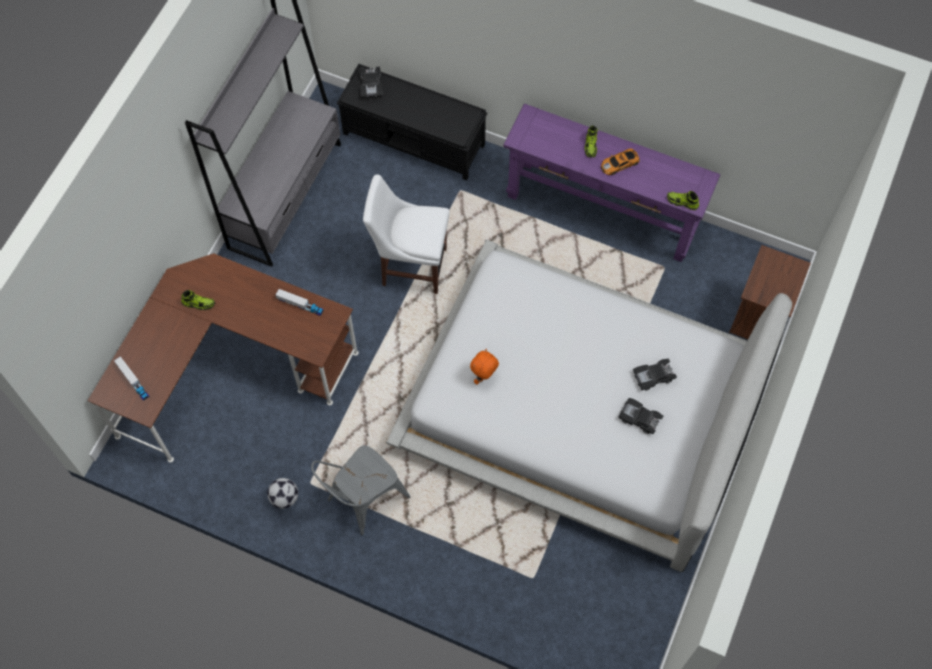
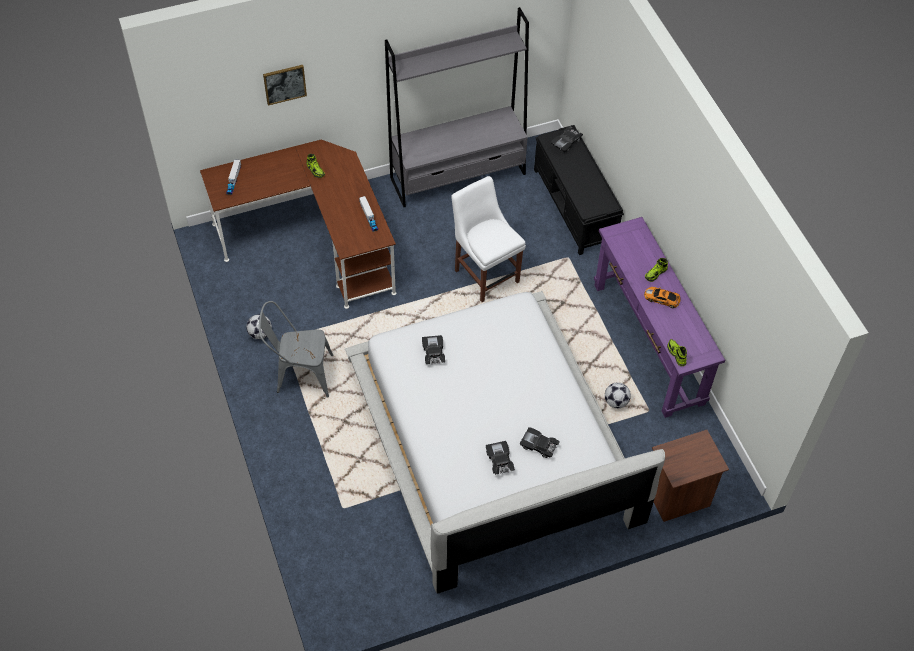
camera: 45 degrees right, 10 degrees down
(121, 246) = (284, 84): none -> picture
(484, 377) = (433, 353): orange plush toy -> black toy car
(633, 283) = (616, 402): none -> football

